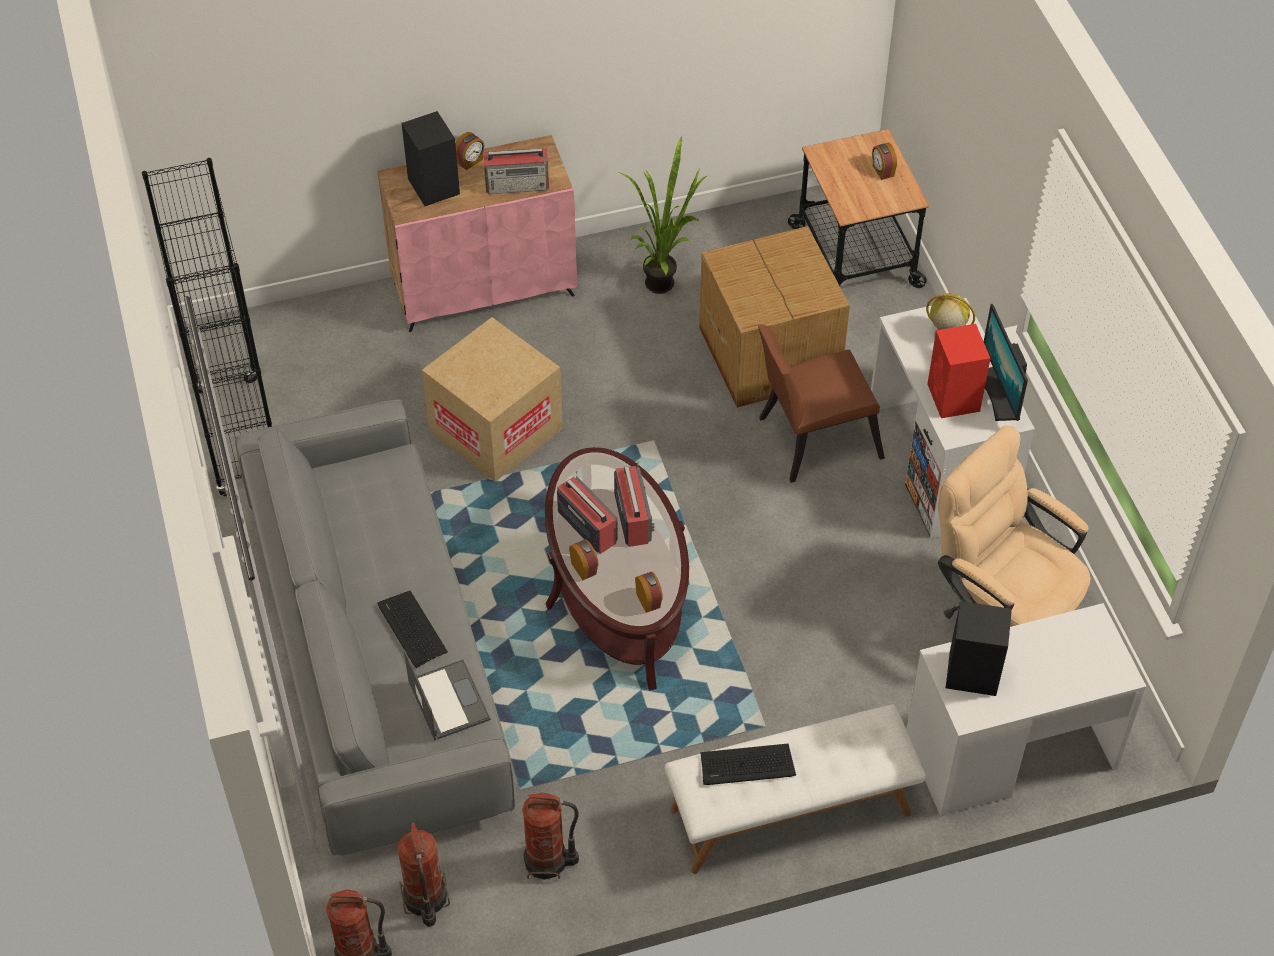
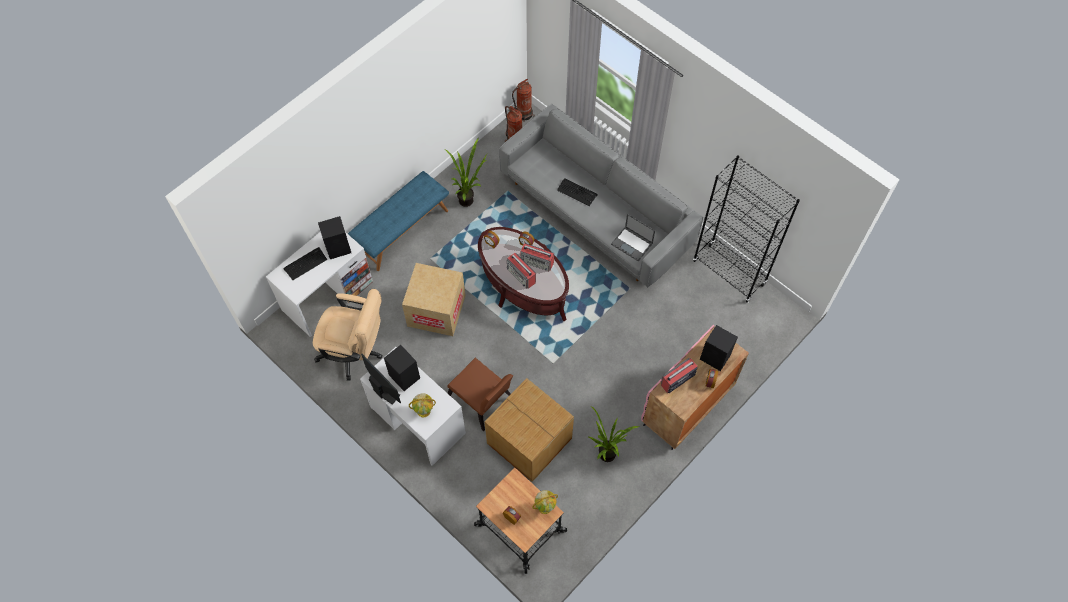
camera: 150 degrees right, 10 degrees up
(448, 699) = (543, 174): laptop -> laptop (632, 244)
(496, 429) = (625, 333): cardboard box -> cardboard box (436, 310)
(548, 861) = (480, 172): fire extinguisher -> none
(611, 810) = (469, 200): none -> potted plant
(747, 765) = (416, 200): keyboard -> keyboard (305, 263)
(790, 813) = (402, 230): white bench -> blue bench
(812, 438) = (482, 402): brown chair -> brown chair turned 90 degrees clockwise
(825, 163) = (545, 506): none -> globe
(954, 398) = (404, 376): red speaker -> black speaker

